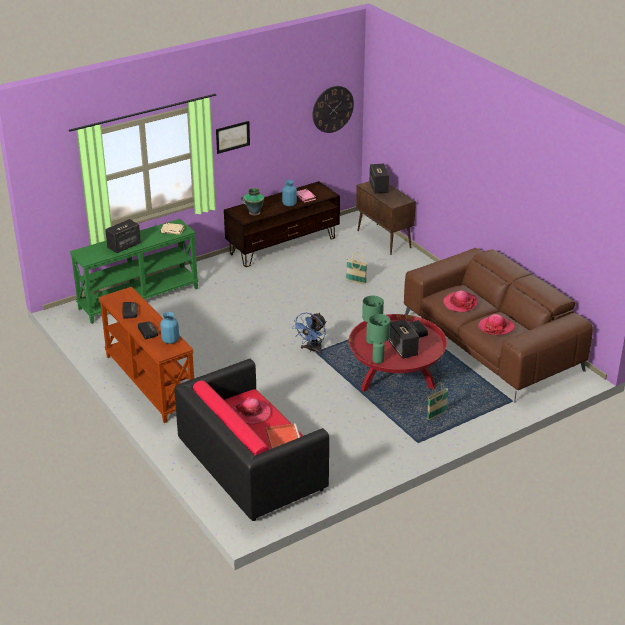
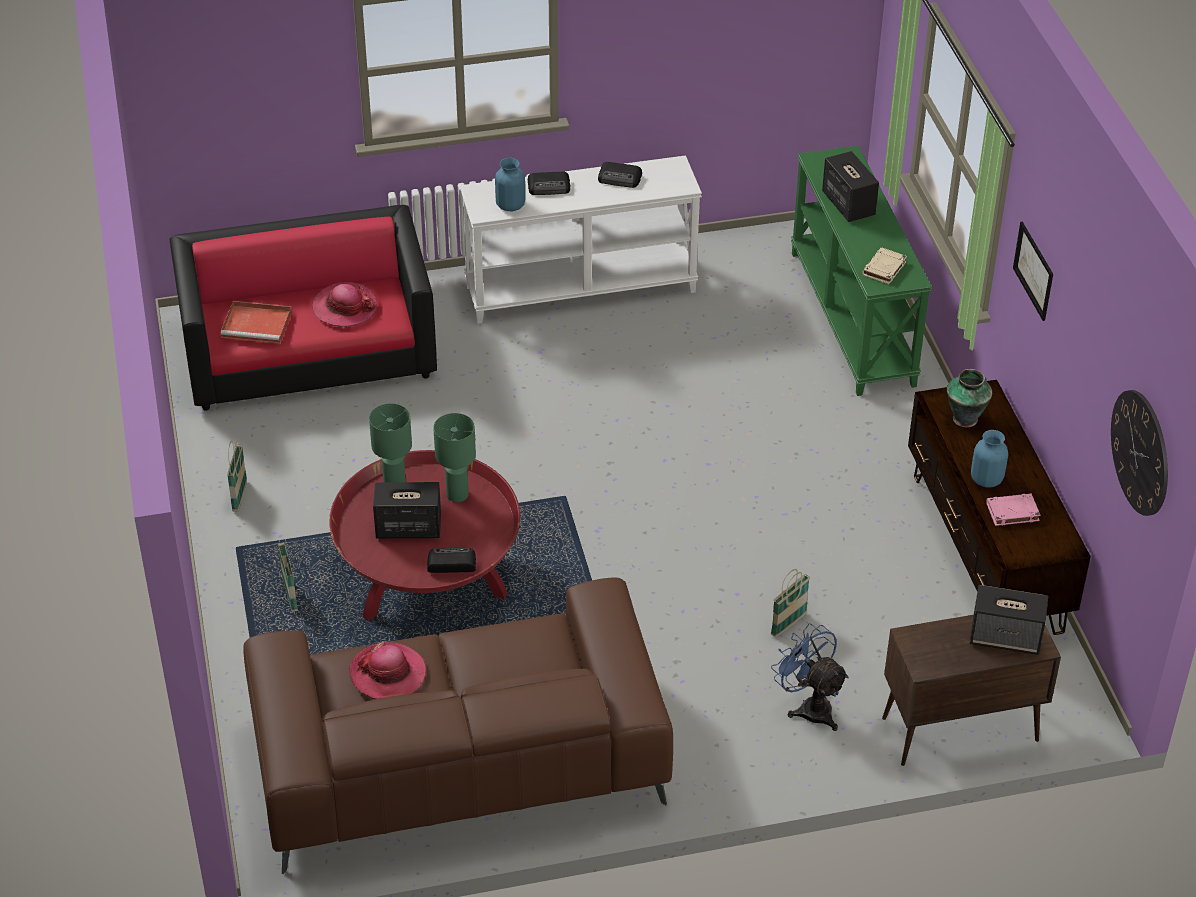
camera: 110 degrees right, 10 degrees up
(149, 383) = (581, 288): brown console table -> white console table
(312, 350) = (574, 494): blue fan -> blue fan (809, 707)
(381, 453) = (239, 496): none -> basket
(460, 303) = (501, 652): hat -> none

